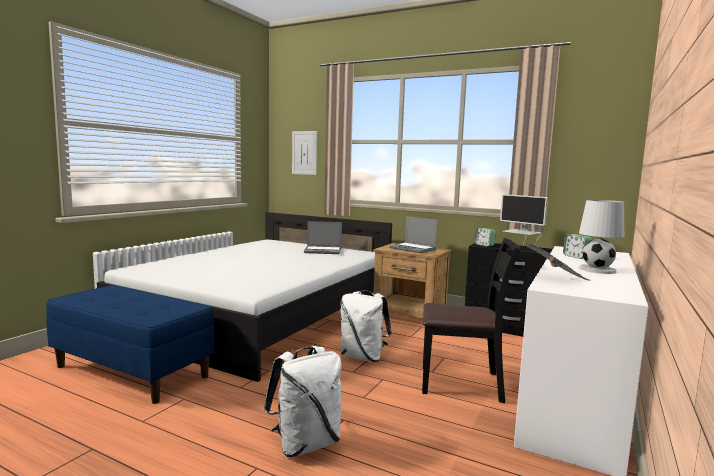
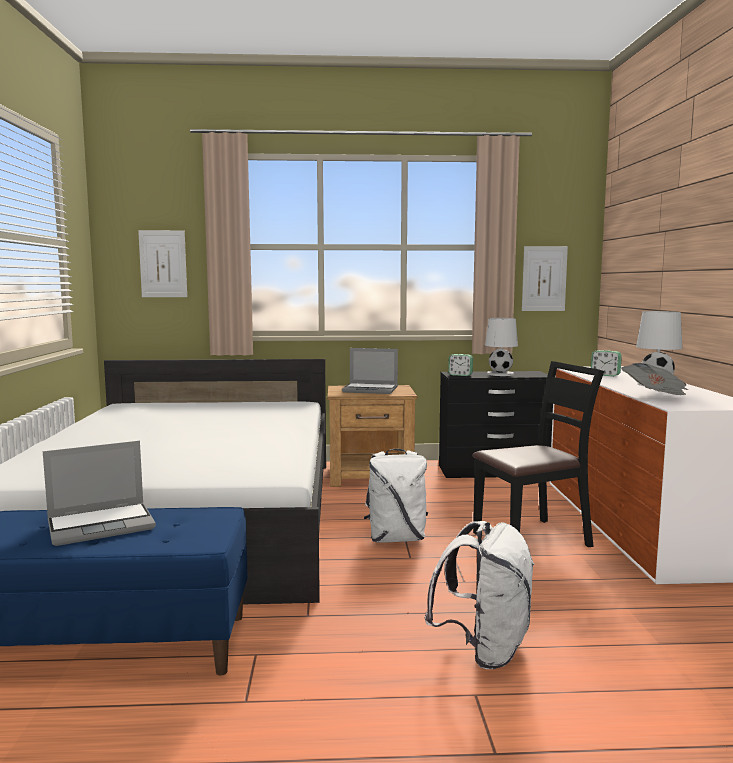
camera: 30 degrees left, 0 degrees up
(323, 251) = (240, 409): laptop -> laptop (102, 525)
(521, 248) = (500, 374): monitor -> white table lamp
(581, 169) = (544, 278): none -> picture

